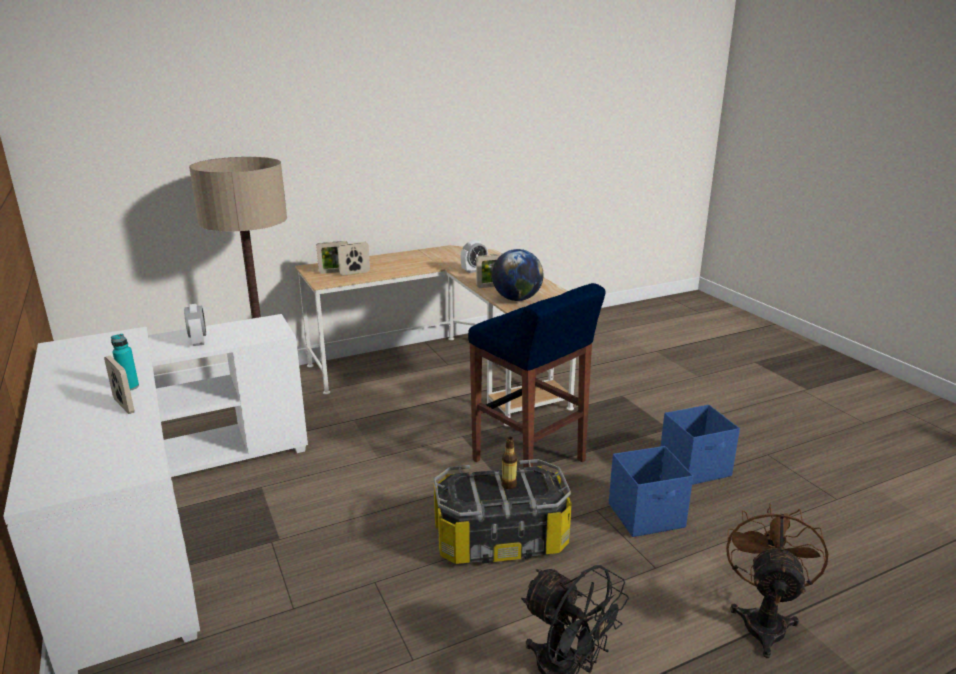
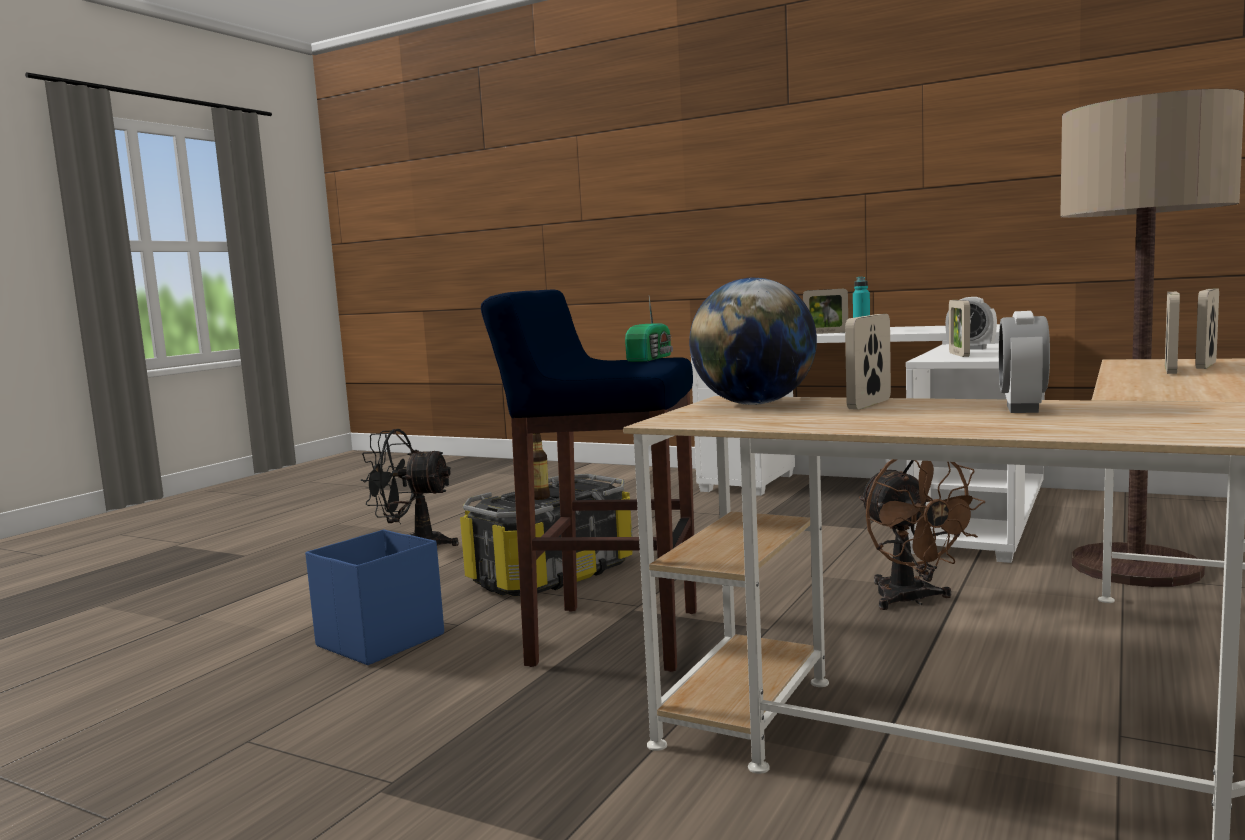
camera: 145 degrees right, 15 degrees down
(247, 333) = (959, 354): none -> picture frame
(495, 325) = (651, 358): none -> radio
(695, 468) = (302, 726): blue storage box -> none
(763, 620) = (217, 610): brown fan -> brown fan (911, 600)

